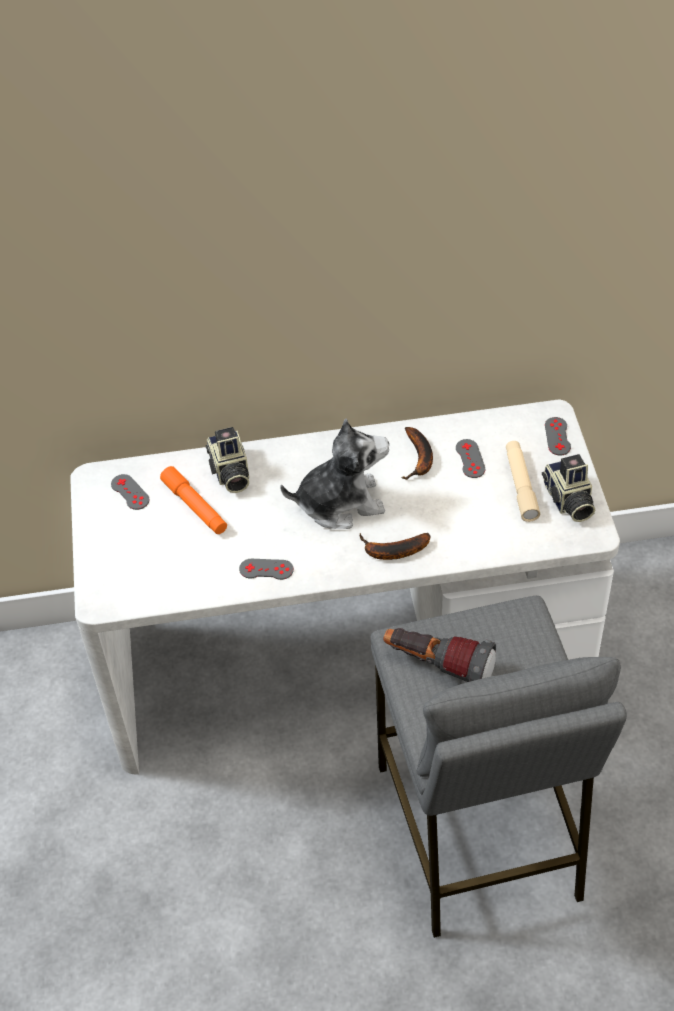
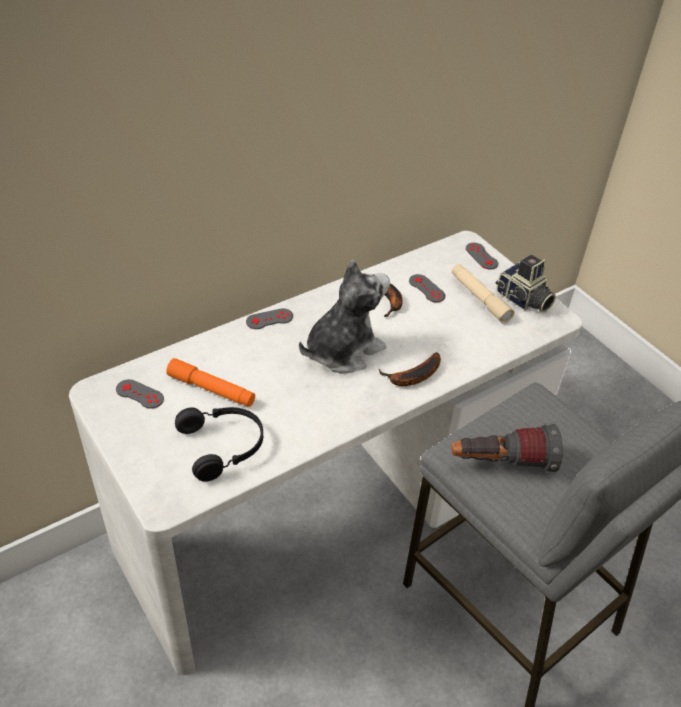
camera: 30 degrees left, 5 degrees down
(177, 565) = (224, 446): none -> black headphones
(229, 473) = (228, 352): camera -> none
(266, 569) = (311, 424): grey game controller -> grey game controller (269, 319)

